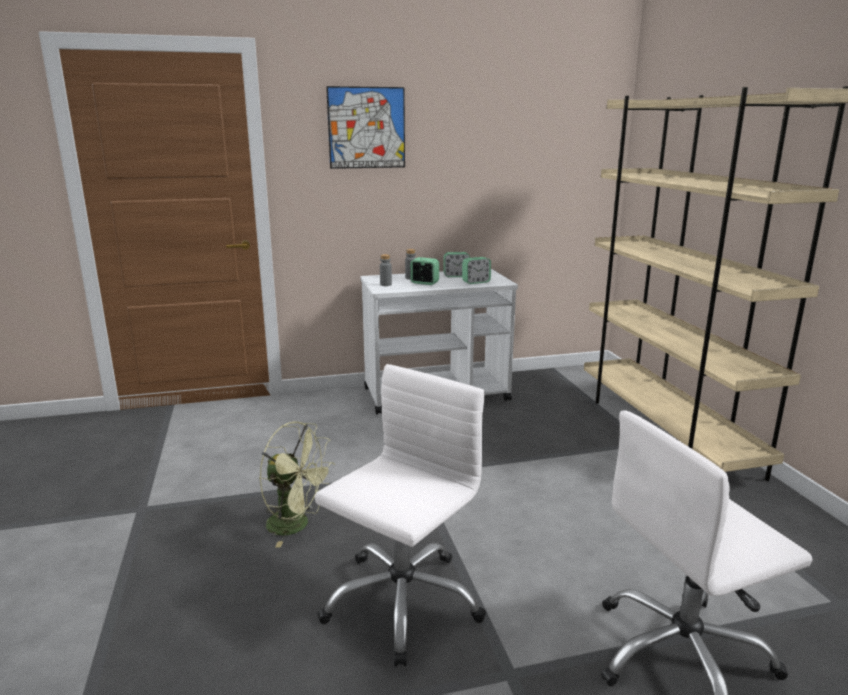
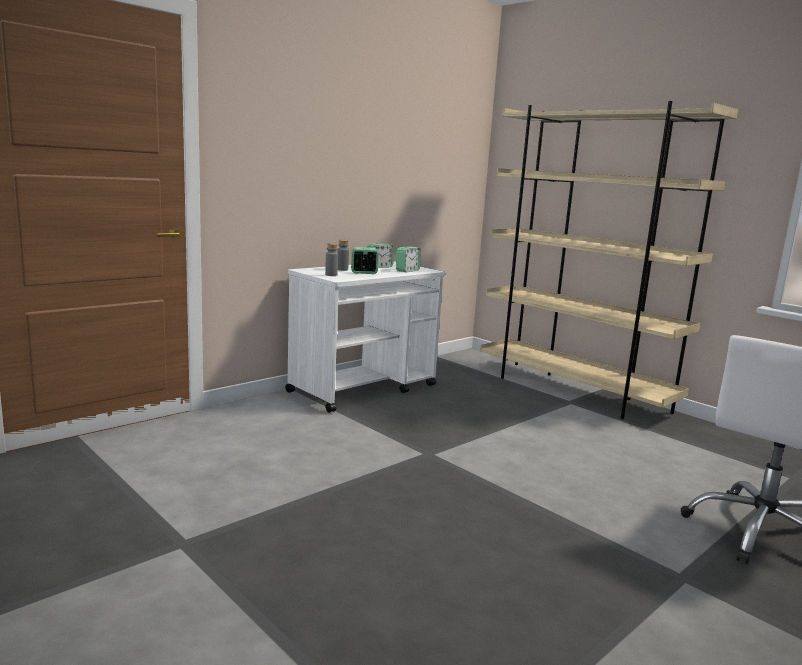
camera: 30 degrees left, 5 degrees down
(296, 525) = (377, 518): green fan -> none
(366, 128) = (297, 113): picture -> none
(402, 601) = (545, 552): white office chair -> none

